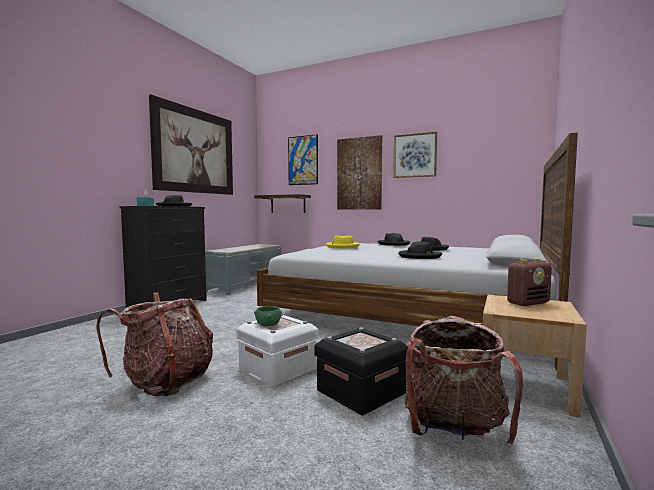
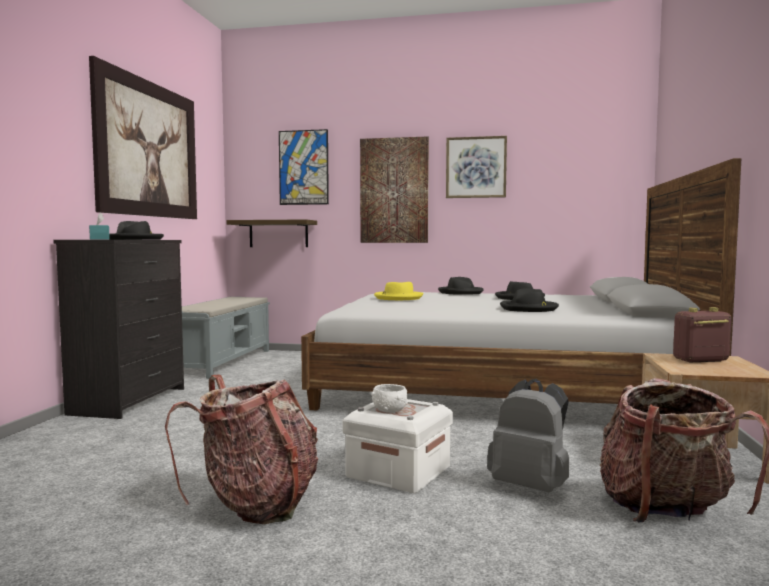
camera: 15 degrees left, 0 degrees up
(268, 324) = (389, 410): green bowl -> white bowl
(361, 392) = (531, 486): black storage box -> grey backpack
(528, 303) = (700, 360): radio -> radio turned 150 degrees counterclockwise

